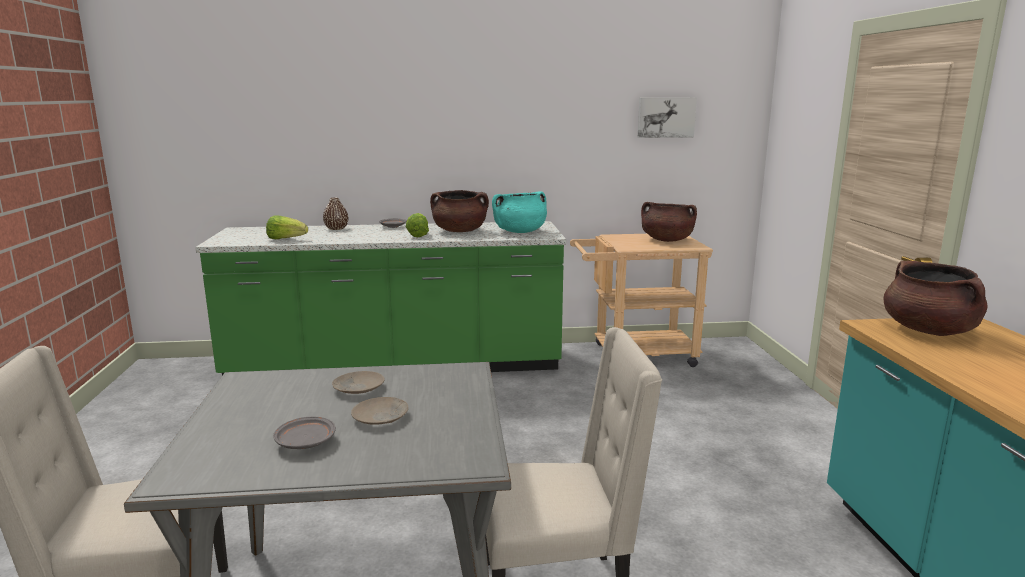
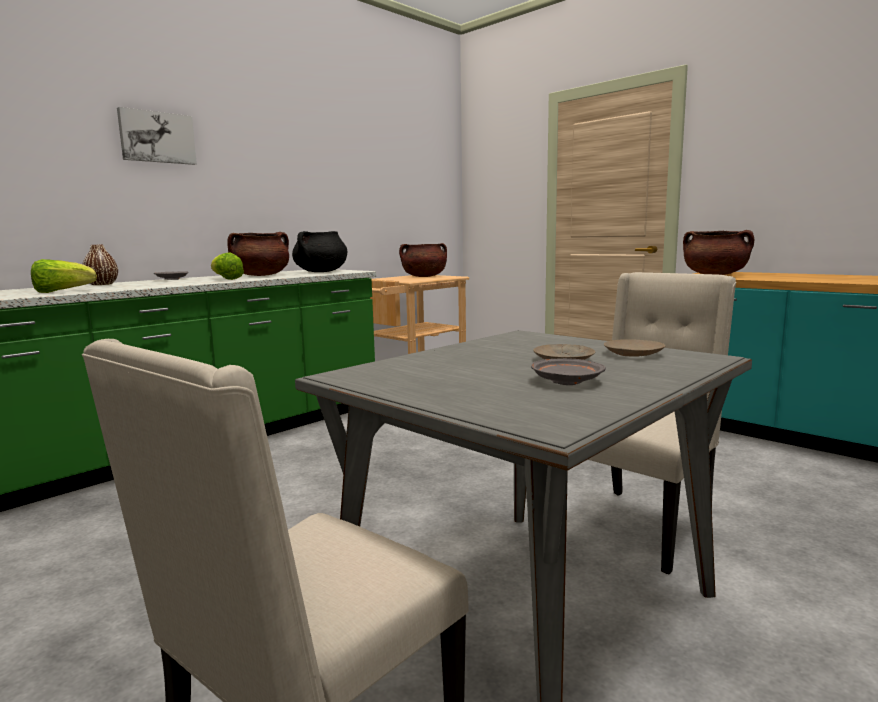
camera: 40 degrees left, 5 degrees down
(358, 388) = (481, 355): beige plate -> beige plate (633, 354)
(519, 232) = (321, 272): turquoise cooking pot -> black cooking pot
(666, 117) = (399, 172): picture -> picture (157, 137)

